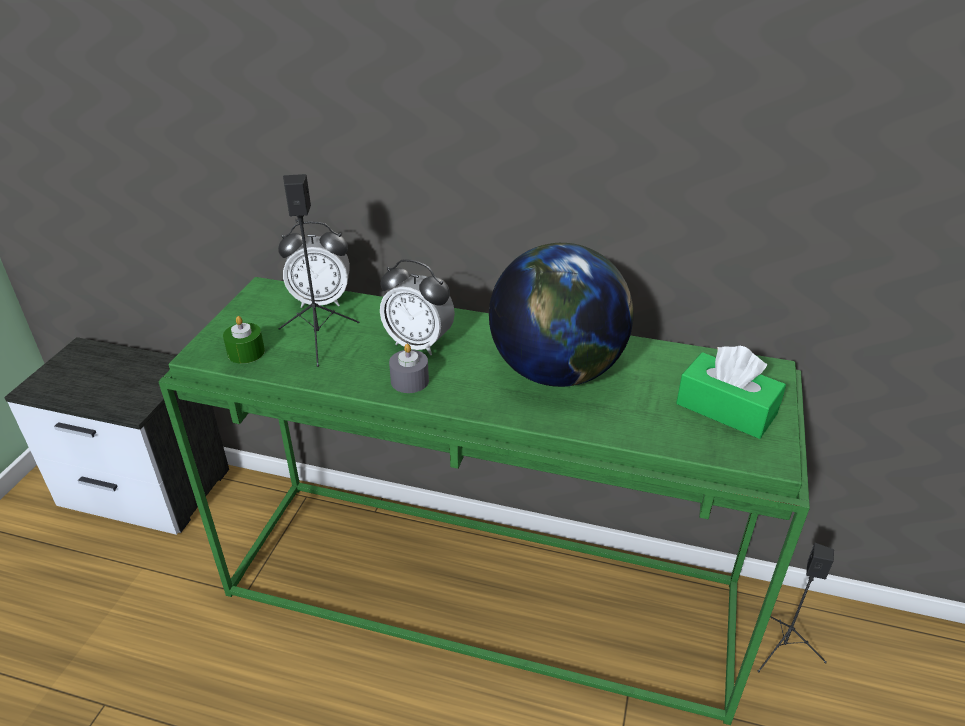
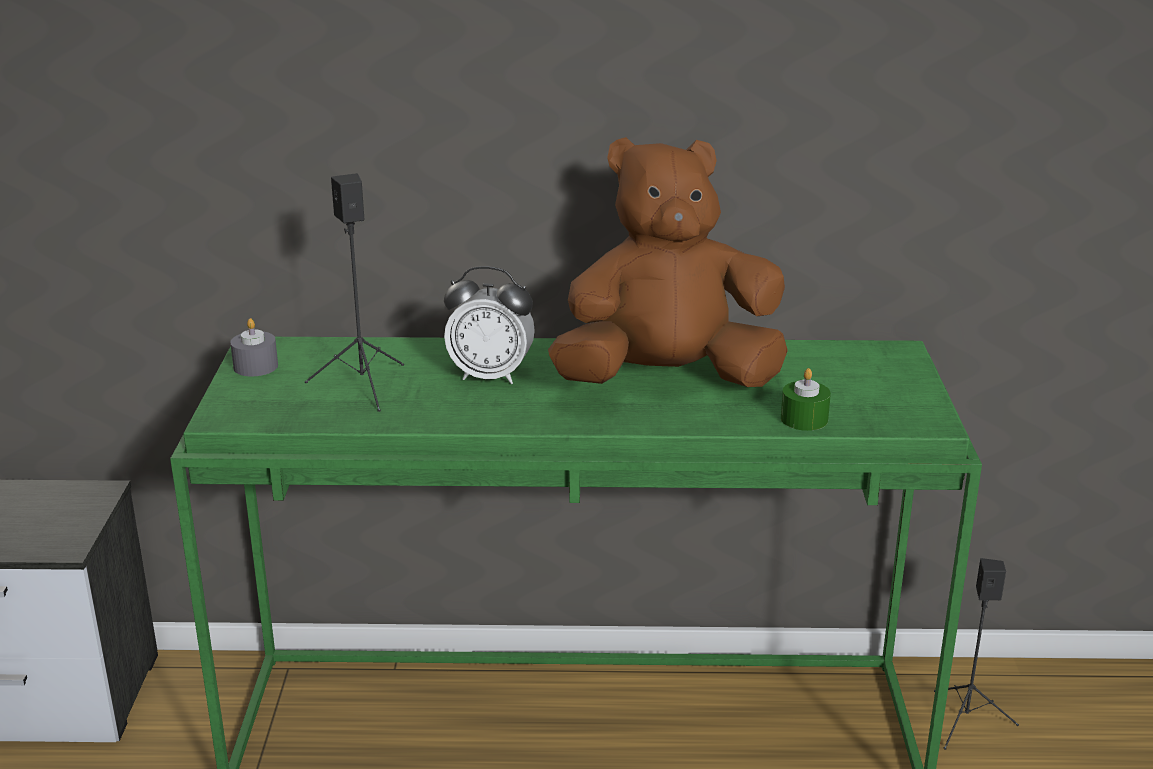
camera: 15 degrees left, 10 degrees down
(246, 352) = (279, 409): green candle -> green candle (804, 419)
(321, 301) = (341, 350): alarm clock -> none
(409, 381) = (501, 410): grey candle -> grey candle (255, 366)
(557, 371) = (667, 380): globe -> brown plush toy
(726, 409) = (867, 389): green tissue box -> none

